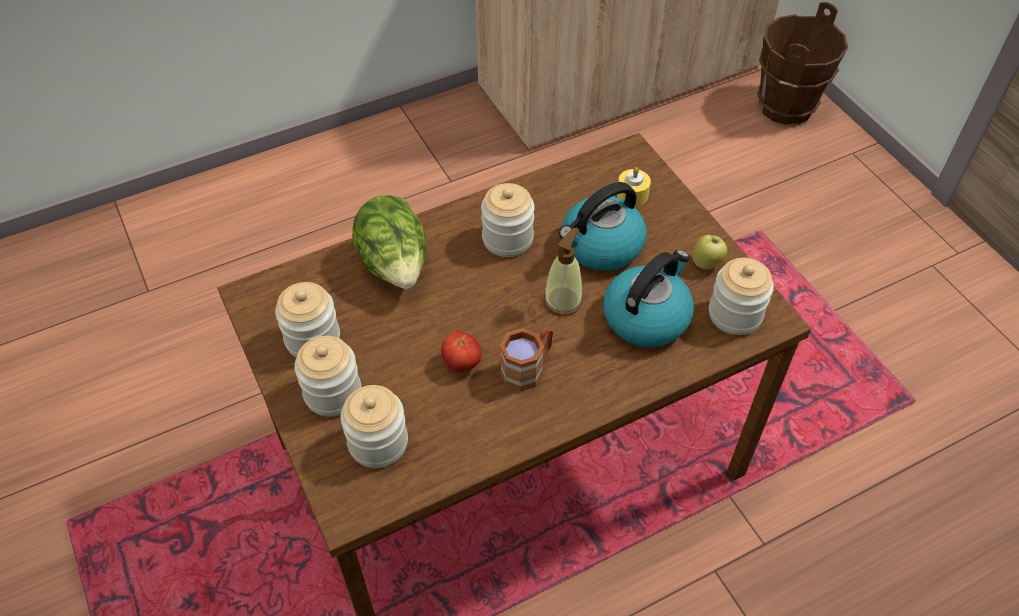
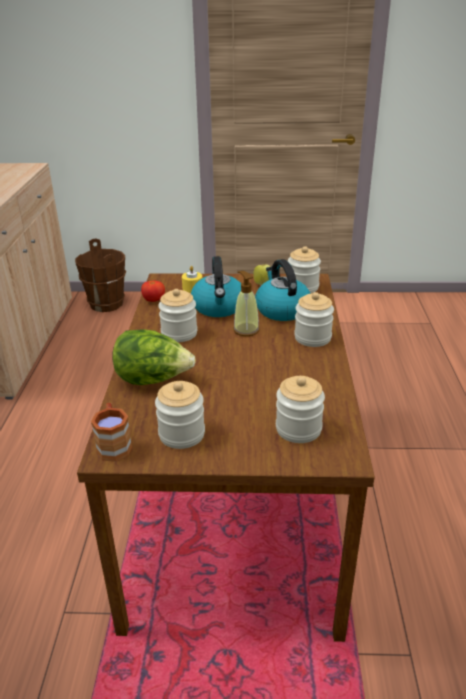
camera: 60 degrees left, 20 degrees down
(333, 393) = (239, 438): jar -> jar (312, 338)
(462, 363) = (260, 377): tomato -> tomato (154, 300)
(528, 368) = (285, 355): brown mug -> brown mug (114, 444)

